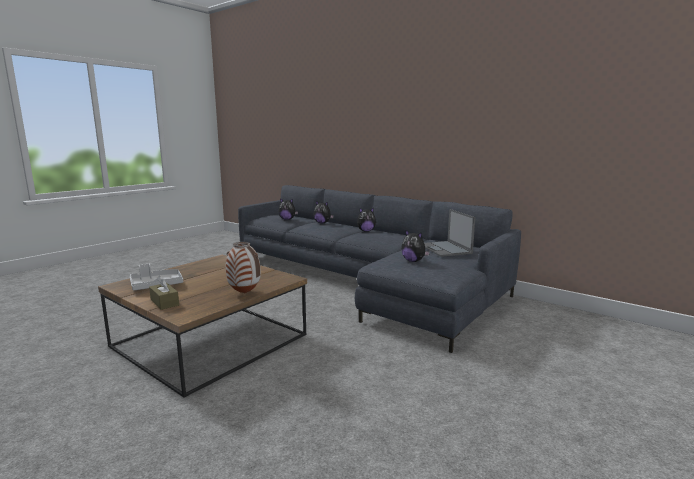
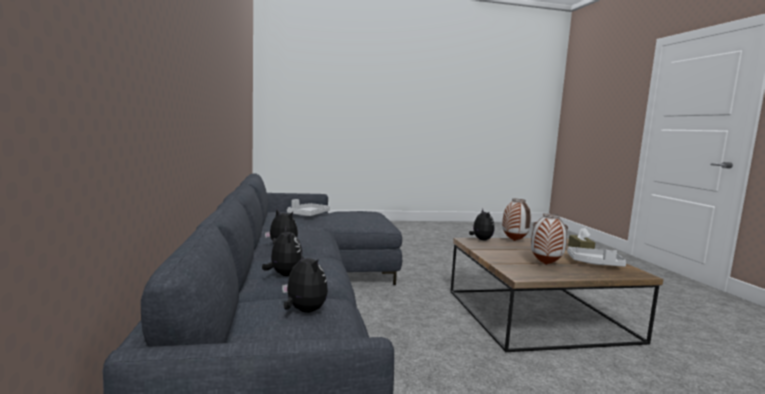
camera: 140 degrees left, 5 degrees down
(204, 272) = (545, 264): none -> vase
(413, 261) = (359, 217): plush toy -> plush toy (481, 240)
(445, 249) = (308, 215): laptop -> grey tray

